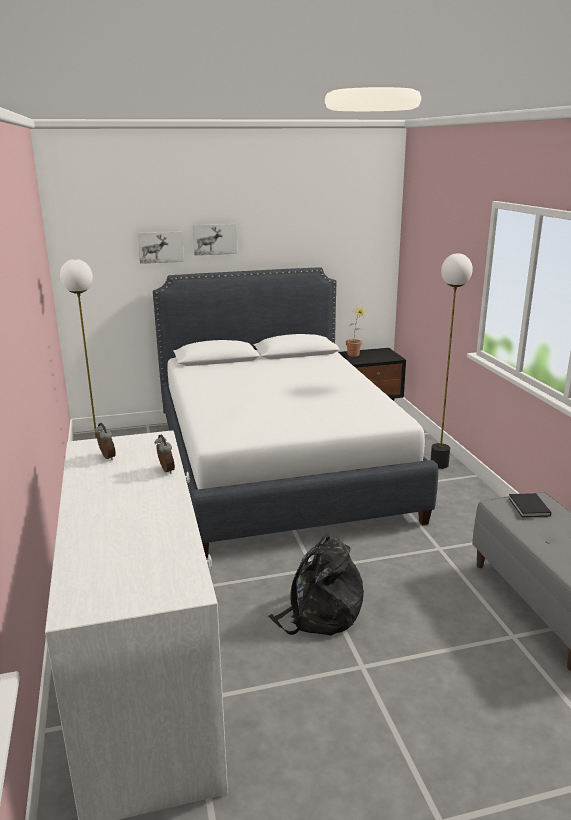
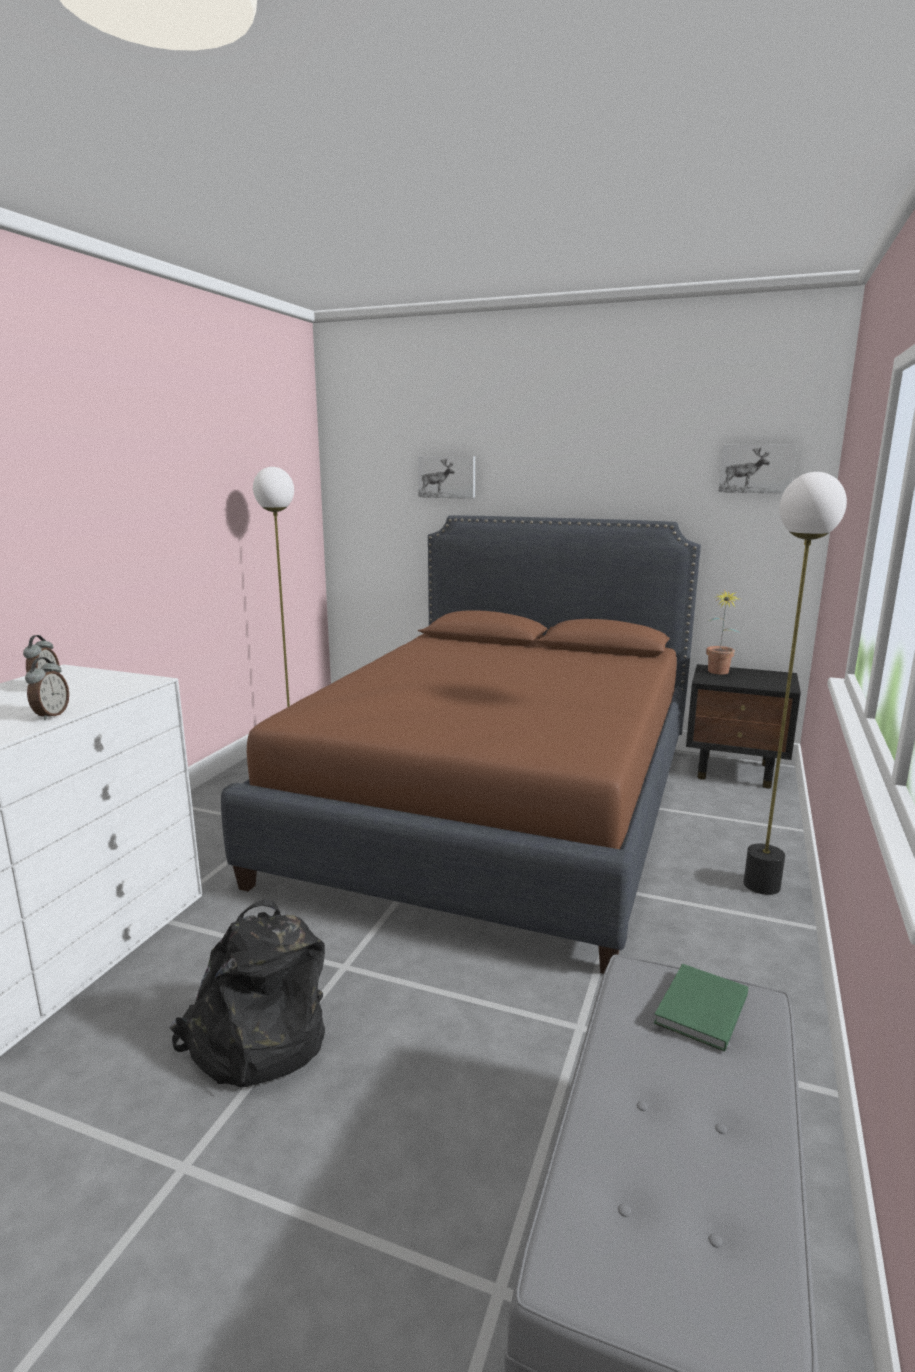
camera: 35 degrees right, 5 degrees down
(214, 239) = (519, 469): picture -> picture (756, 468)
(278, 467) = (498, 808): white bed -> brown bed
(528, 507) = (699, 1010): black book -> green book

